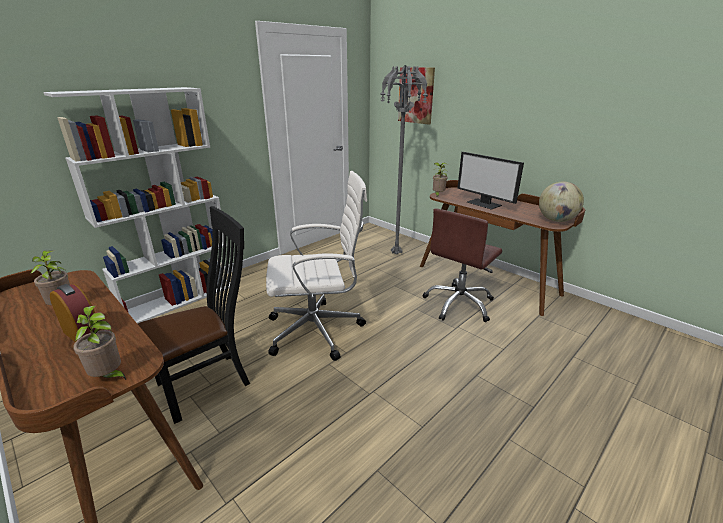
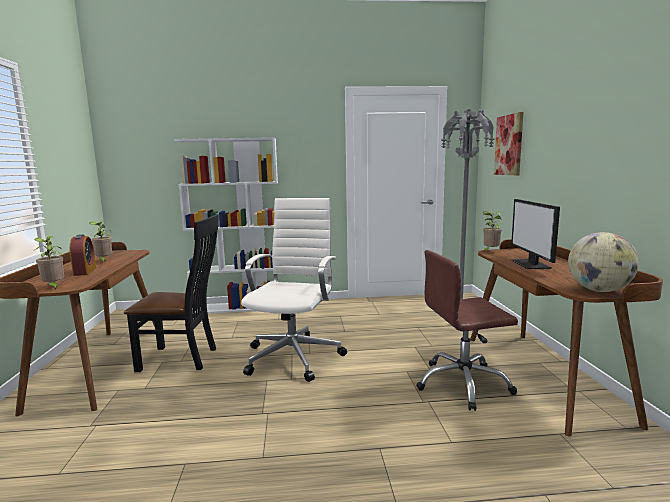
camera: 40 degrees right, 15 degrees down
(318, 330) = (295, 356): white office chair -> white office chair turned 105 degrees counterclockwise

